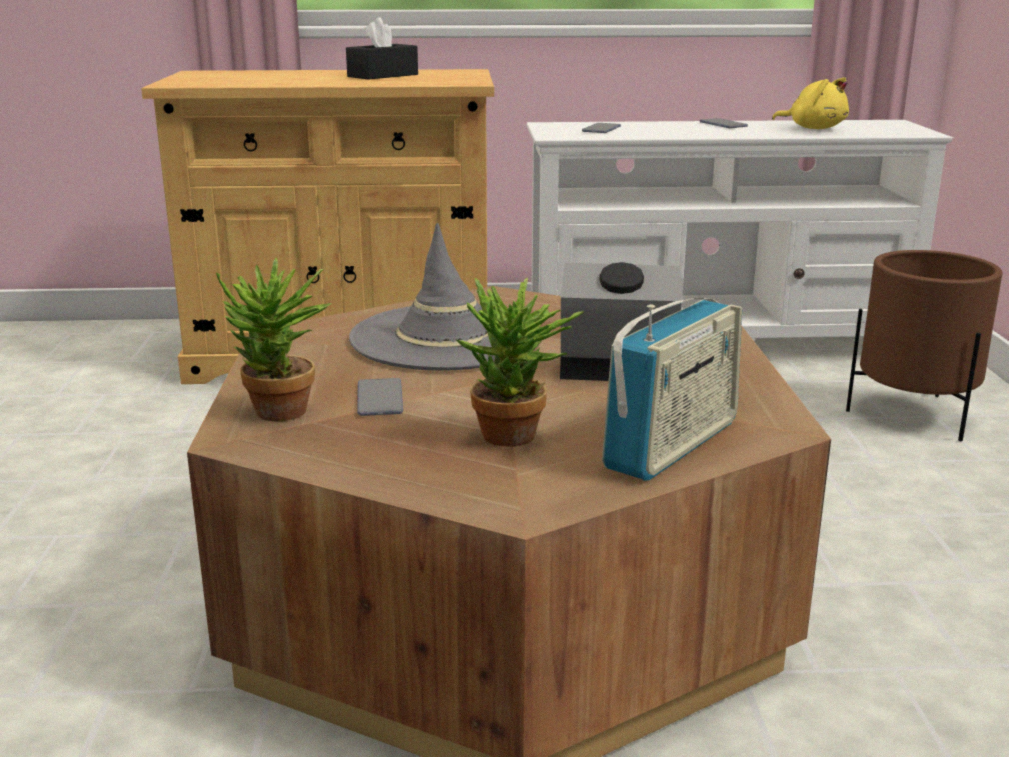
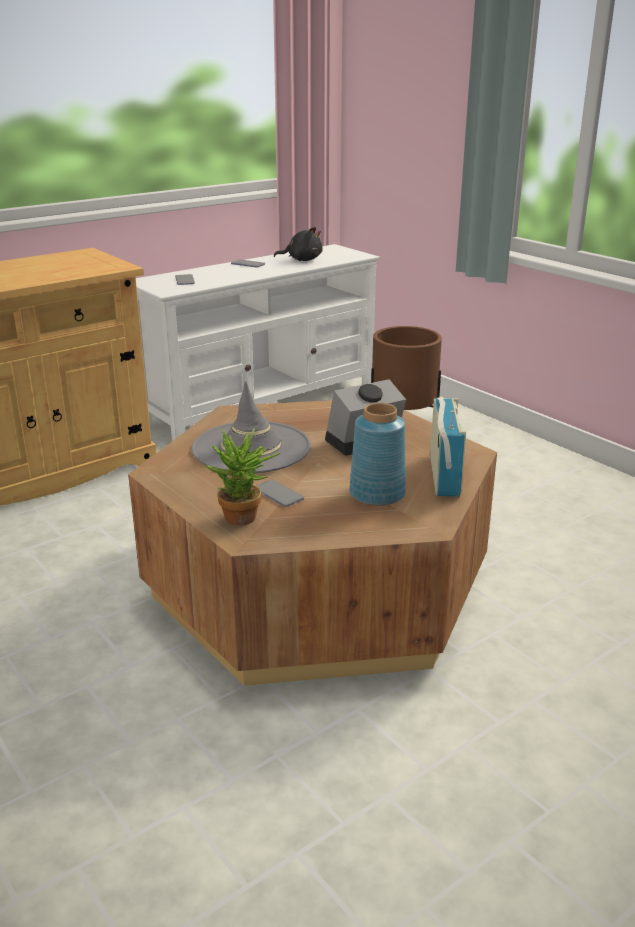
camera: 35 degrees left, 5 degrees up
(383, 75) = (40, 266): black tissue box -> none
(517, 439) = (377, 494): potted plant -> blue vase
(814, 128) = (302, 260): yellow plush toy -> black plush toy

